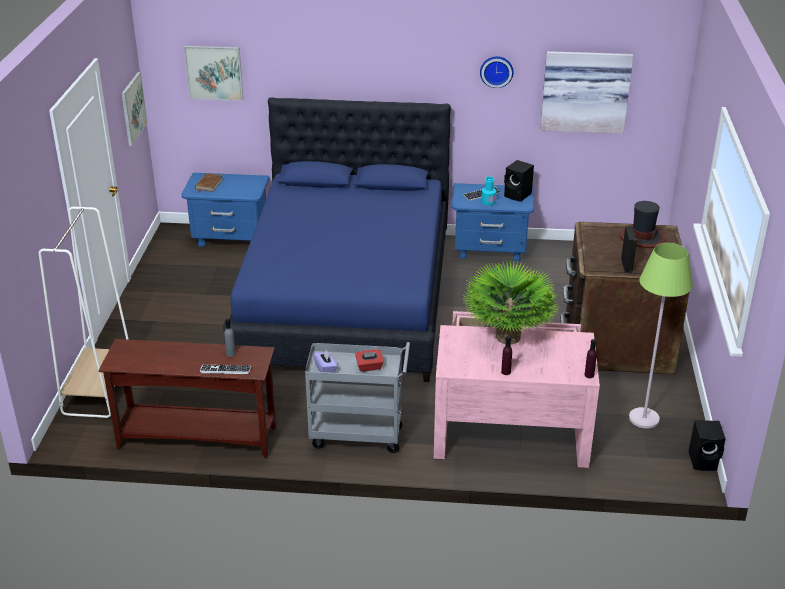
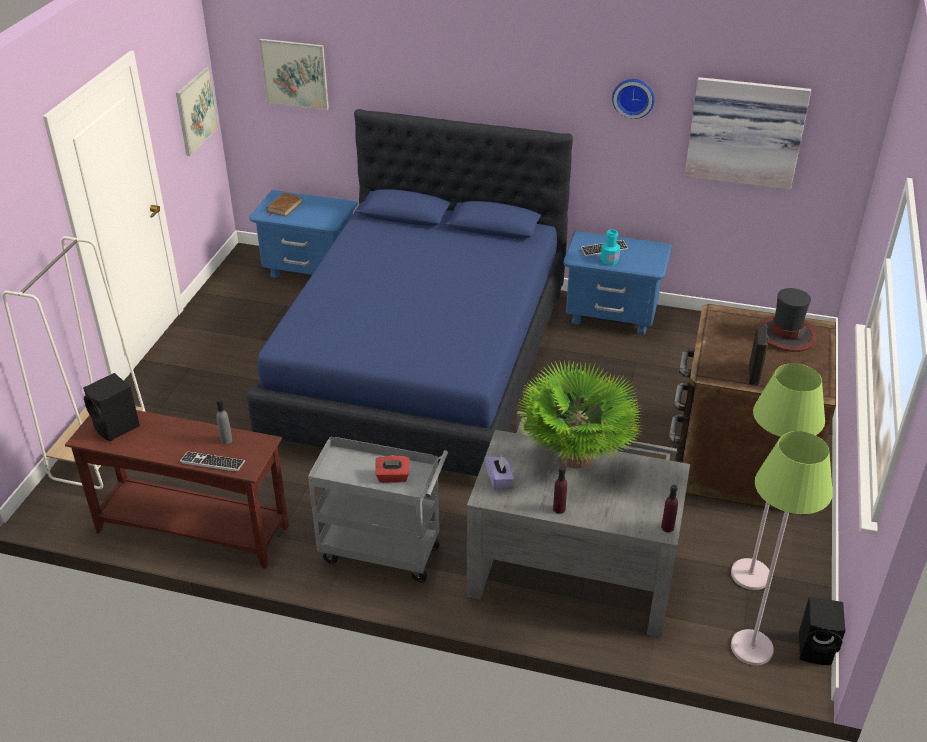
camera: 10 degrees right, 5 degrees up
(325, 369) = (338, 474): purple tissue box -> purple tissue box (499, 480)
(509, 428) = (572, 566): pink desk -> grey desk
(518, 195) = (649, 254): black speaker -> black speaker (117, 427)
(657, 466) = (752, 648): none -> green floor lamp

